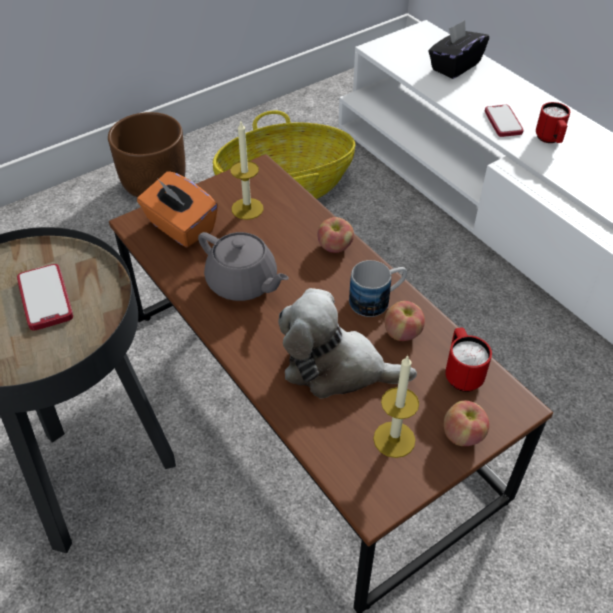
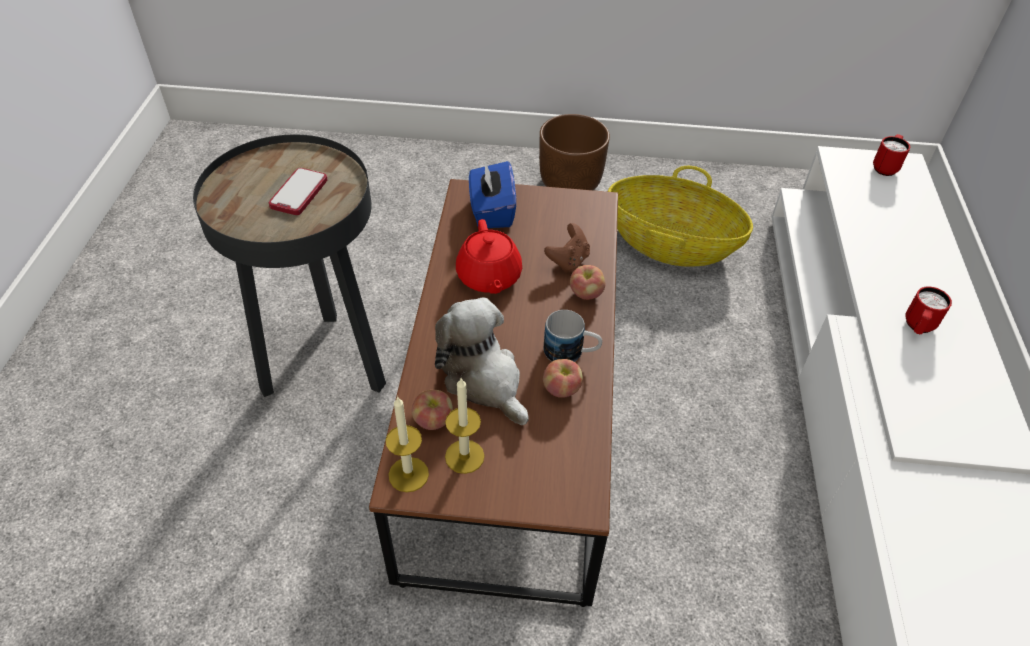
camera: 40 degrees right, 0 degrees up
(180, 227) = (491, 211): orange tissue box -> blue tissue box
(243, 283) = (488, 277): grey teapot -> red teapot
(247, 209) = (554, 226): candle -> candle (408, 474)
(291, 230) = (568, 261): none -> brown game controller
(455, 66) = (899, 210): black tissue box -> none
(461, 374) = (570, 450): red mug -> red mug (885, 167)
(462, 435) = (517, 491): apple -> apple (433, 421)
(503, 122) = (887, 285): phone -> none

